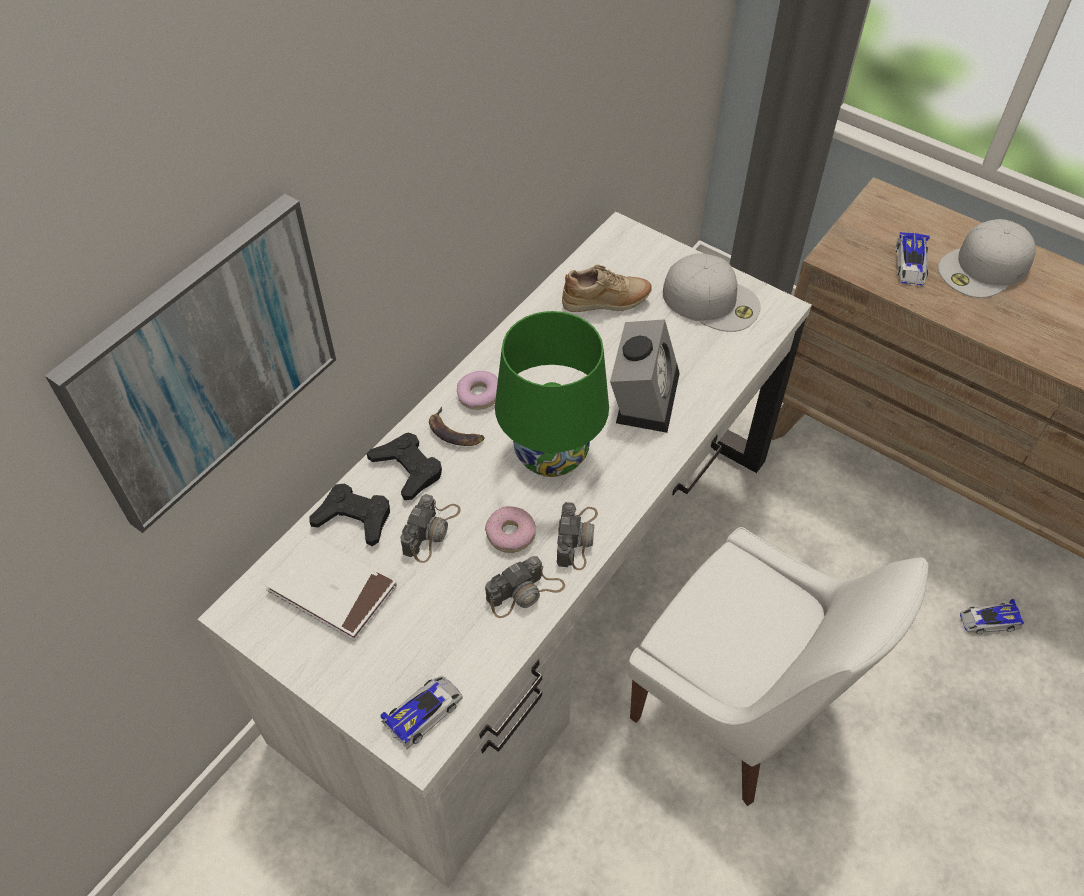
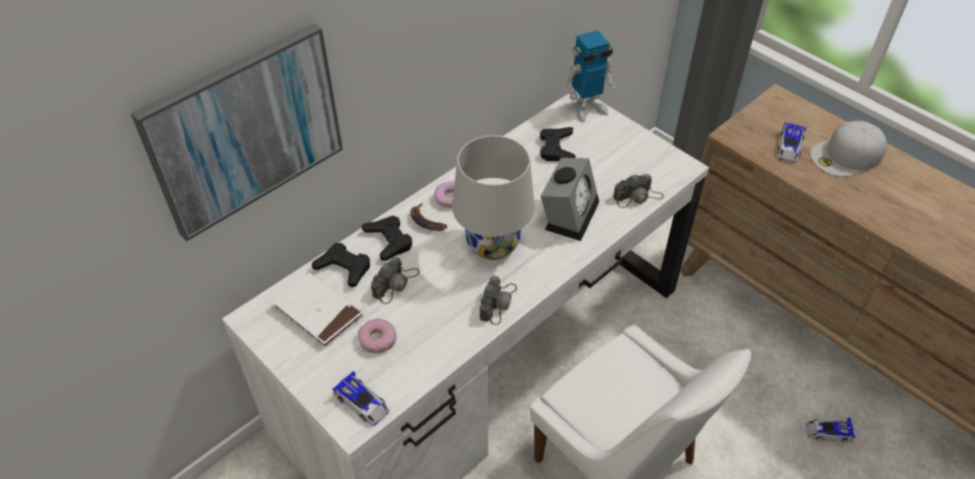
camera: 10 degrees right, 5 degrees down
(424, 712) = (362, 403): toy car -> toy car turned 75 degrees clockwise
(510, 534) = (451, 293): donut -> donut (378, 339)
(525, 592) = (452, 334): camera -> camera (638, 197)
(551, 455) = (493, 245): green table lamp -> white table lamp
(606, 303) = (556, 148): beige shoe -> black game controller
(635, 240) = (587, 108): none -> toy robot
(712, 300) = (635, 155): white cap -> none

